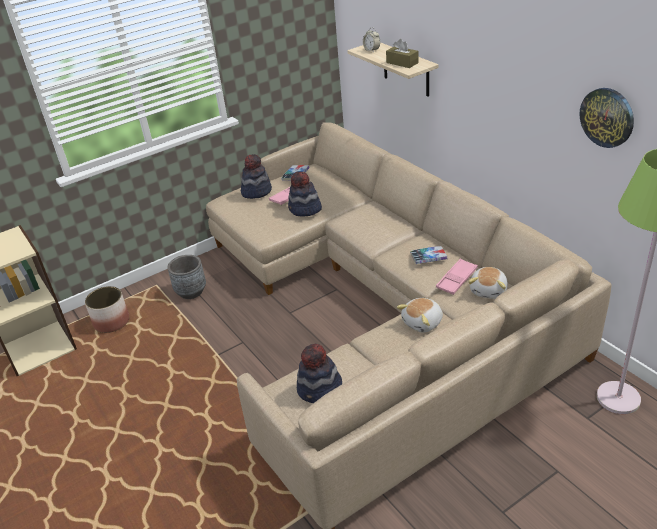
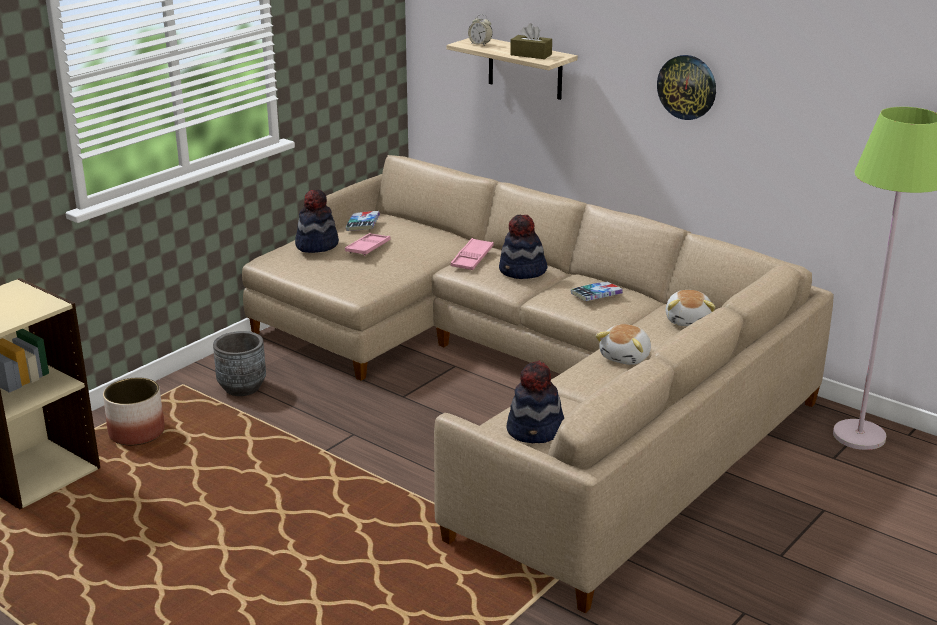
camera: 20 degrees left, 10 degrees down
(305, 209) = (400, 259): hat -> hat (522, 271)
(456, 279) = (643, 314): pink tray -> pink tray (472, 258)
(607, 117) = (816, 89): wall clock -> wall clock (687, 87)

